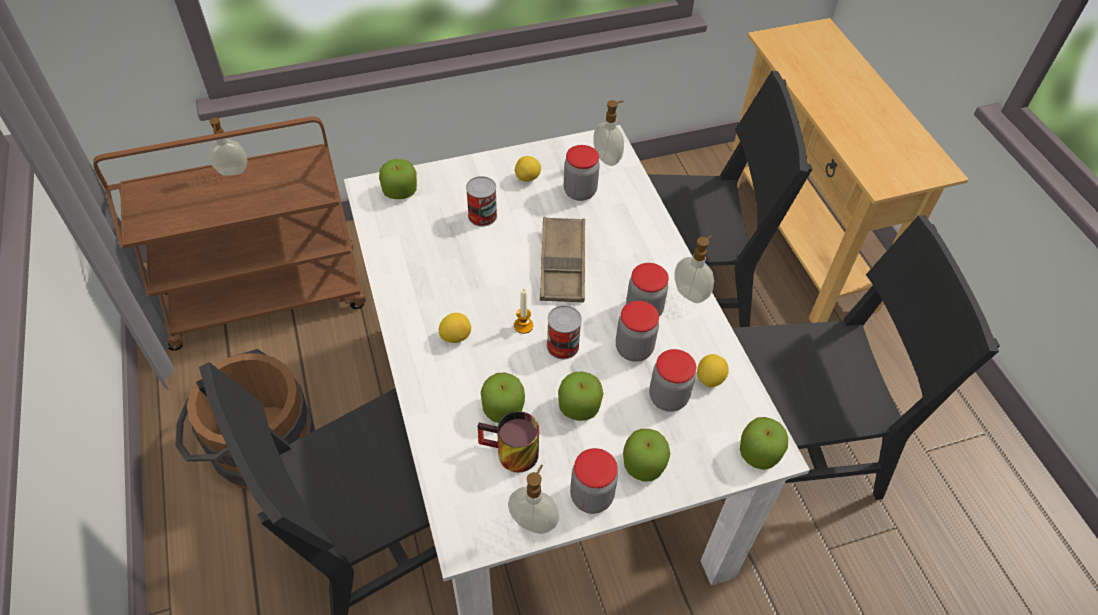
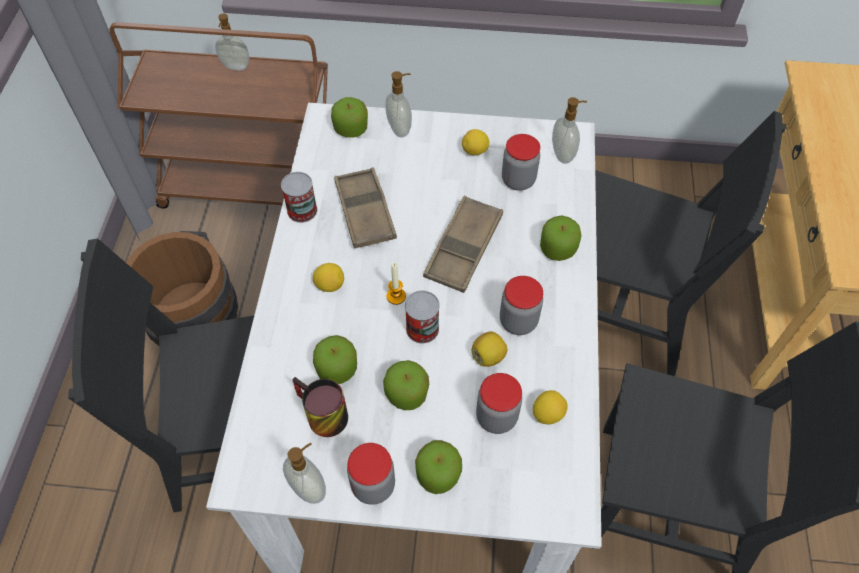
camera: 25 degrees right, 5 degrees up
(454, 261) = (365, 212): none -> brown tray
(482, 215) = (413, 176): can -> can (302, 210)
(634, 349) = (488, 356): jar -> lemon
(691, 293) = (575, 320): soap dispenser -> soap dispenser (400, 128)
(759, 453) = (558, 508): apple -> apple (558, 249)

